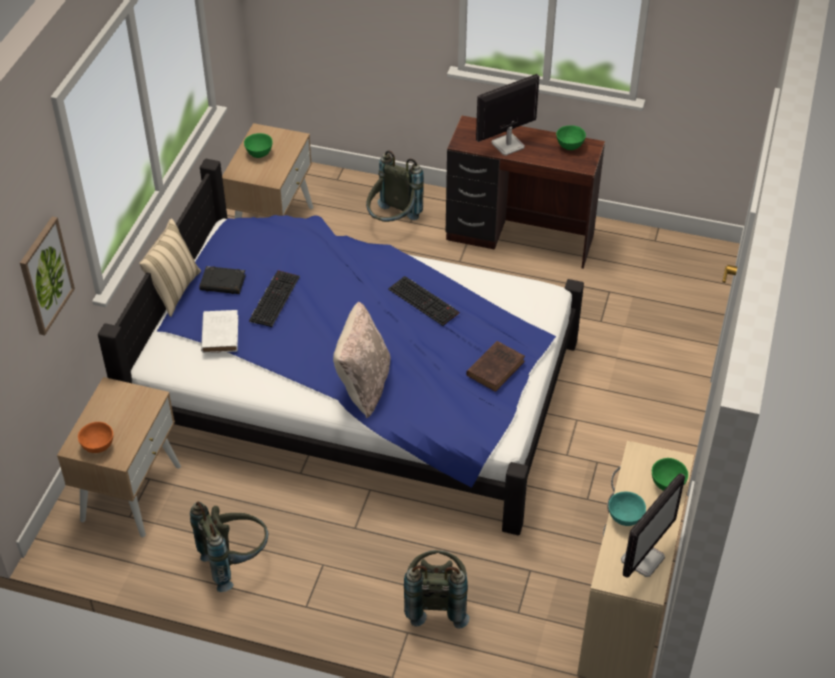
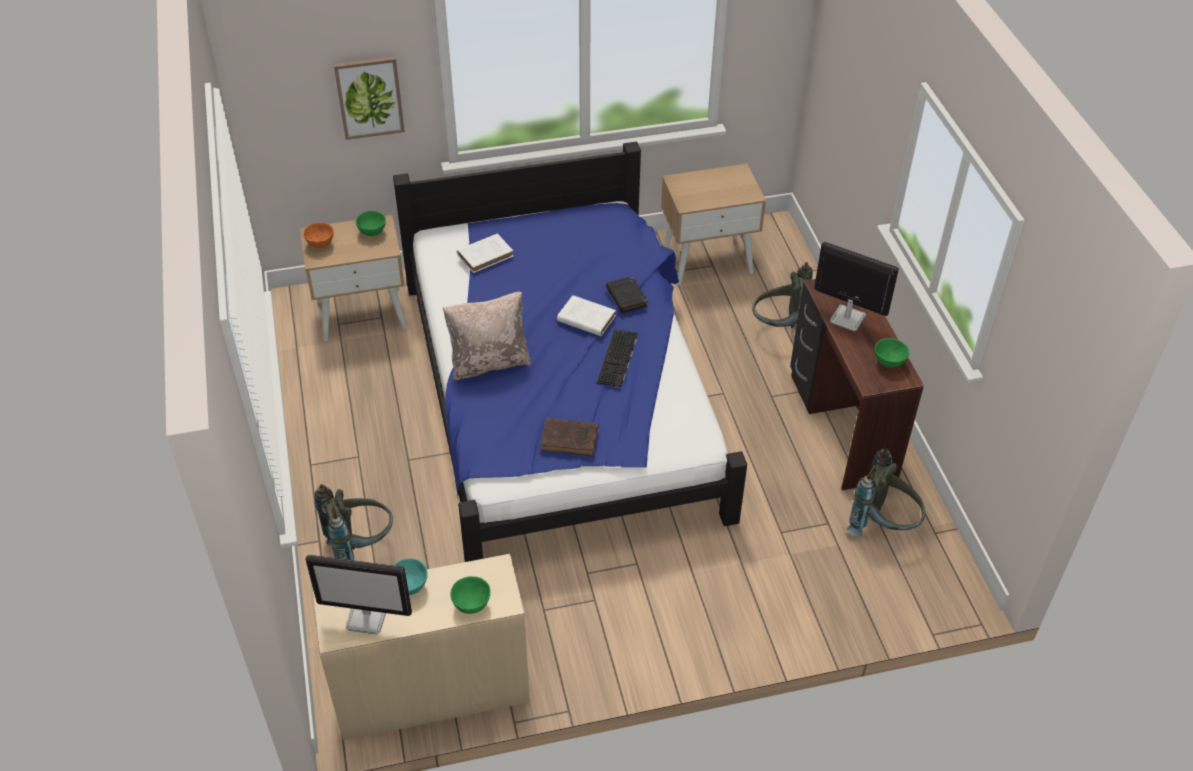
camera: 60 degrees right, 0 degrees up
(173, 290) = (516, 211): beige pillow -> none
(223, 283) = (544, 233): black book -> black book (627, 297)
(235, 561) = (330, 402): grey backpack -> grey backpack (883, 525)
(259, 153) = (711, 183): green bowl -> green bowl (373, 232)
(274, 298) = (548, 267): keyboard -> none
(359, 301) = (585, 318): none -> white book

